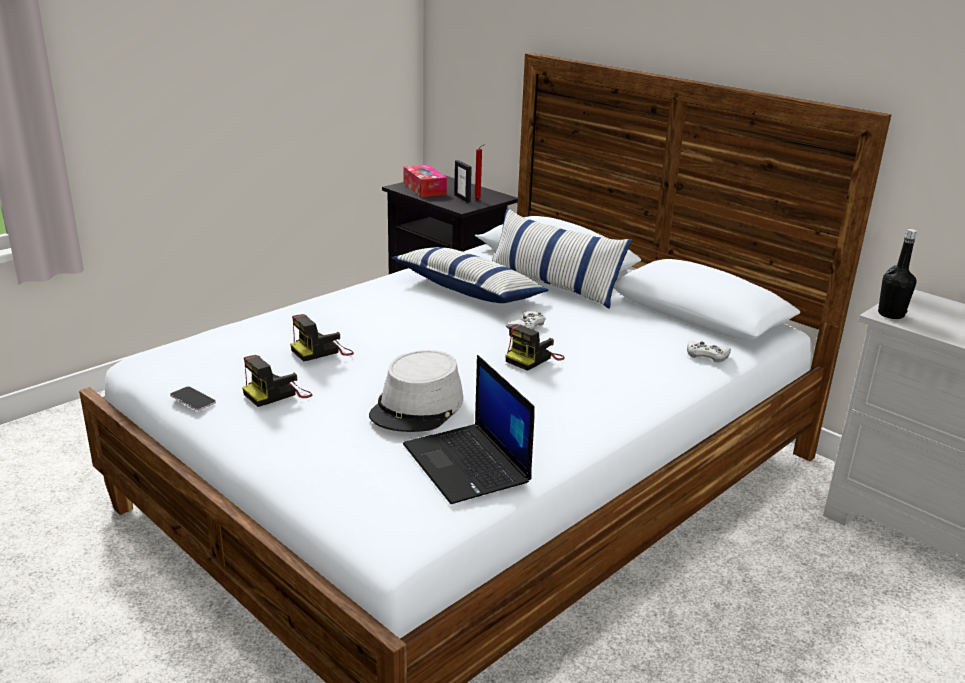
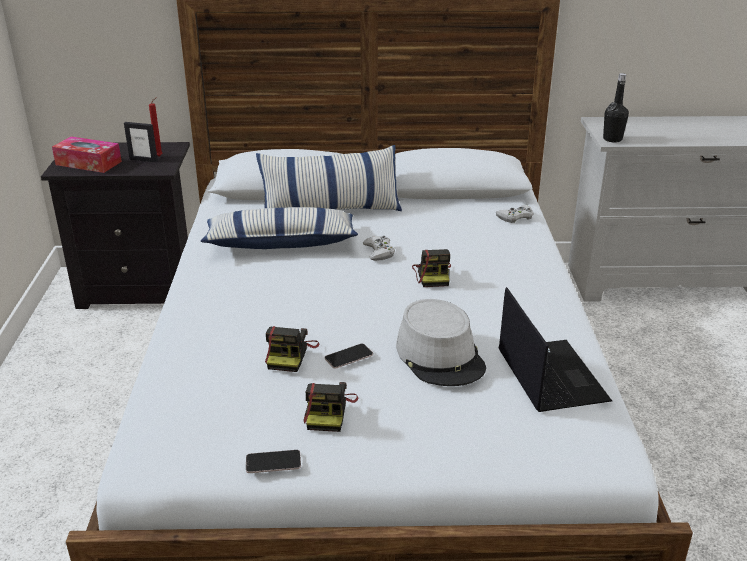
camera: 45 degrees left, 5 degrees up
(357, 373) = (348, 356): none -> phone
(468, 464) = (549, 375): laptop -> laptop turned 120 degrees counterclockwise

